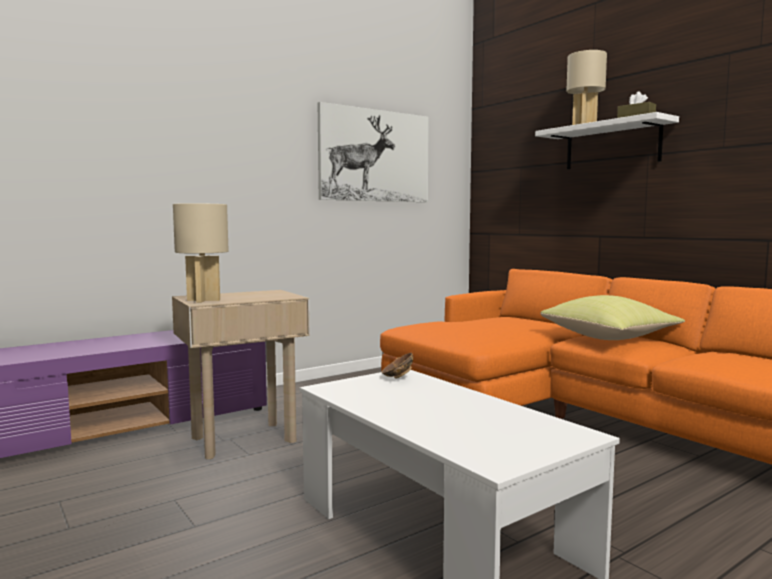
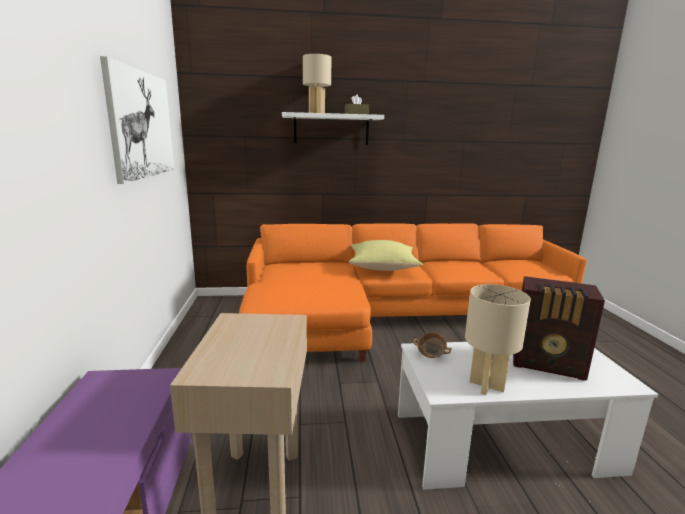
camera: 60 degrees left, 10 degrees up
(203, 300) = (252, 370): beige table lamp -> beige table lamp (486, 386)
(473, 421) = (549, 364): none -> radio

